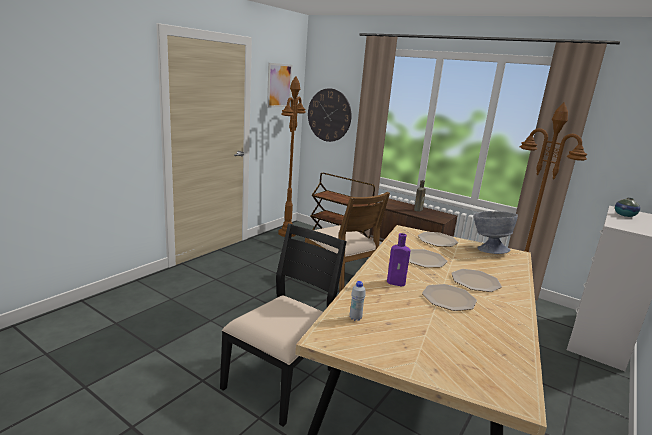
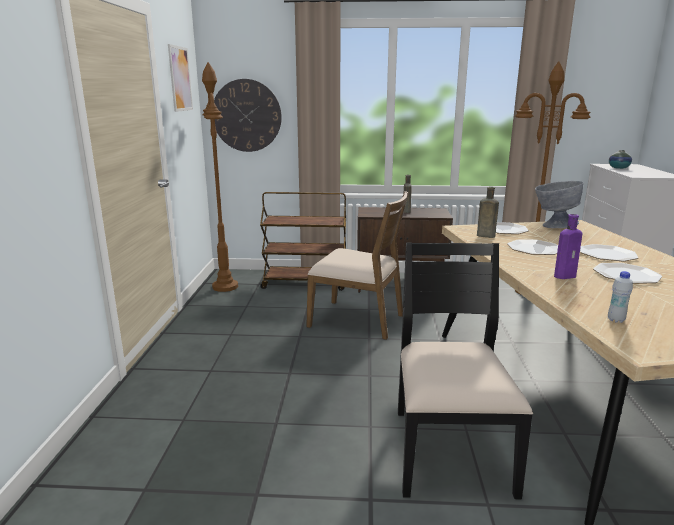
camera: 30 degrees left, 0 degrees up
(409, 240) = (484, 236): none -> brown bottle

